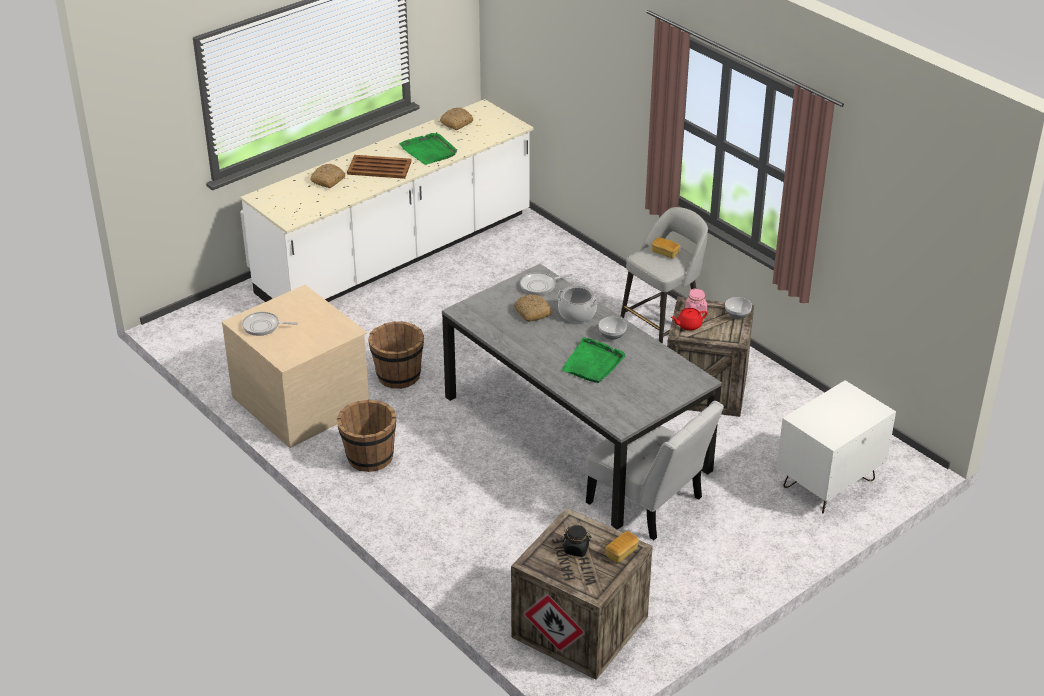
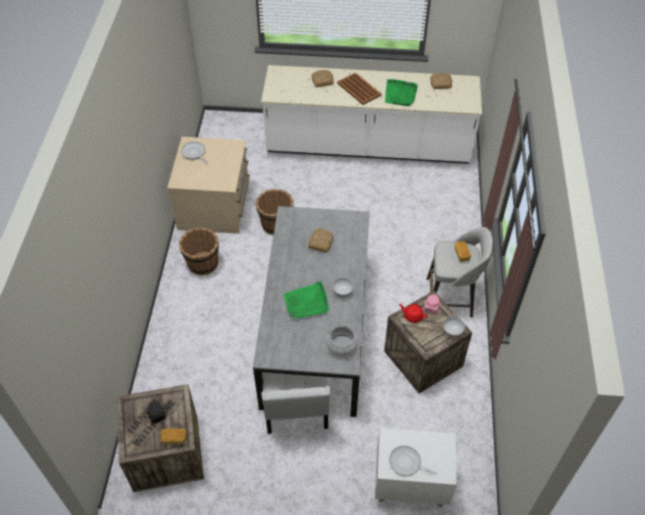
camera: 45 degrees right, 15 degrees up
(540, 286) = (349, 227): frying pan -> frying pan (407, 463)
(577, 313) = (343, 261): cooking pot -> cooking pot (342, 345)

